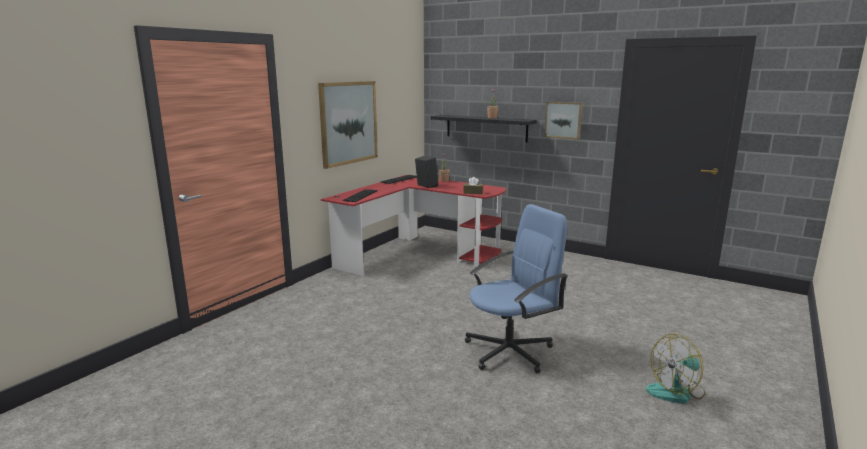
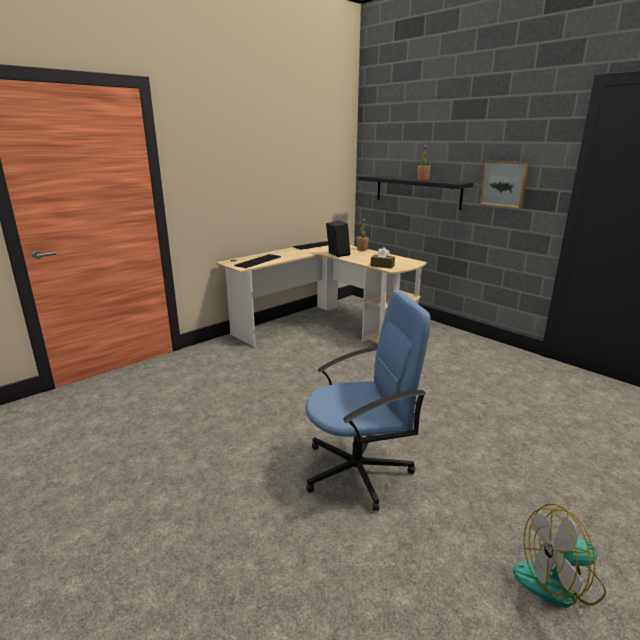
camera: 15 degrees right, 5 degrees up
(348, 123) = (253, 181): picture -> none
(417, 253) = (326, 327): red desk -> beige desk

